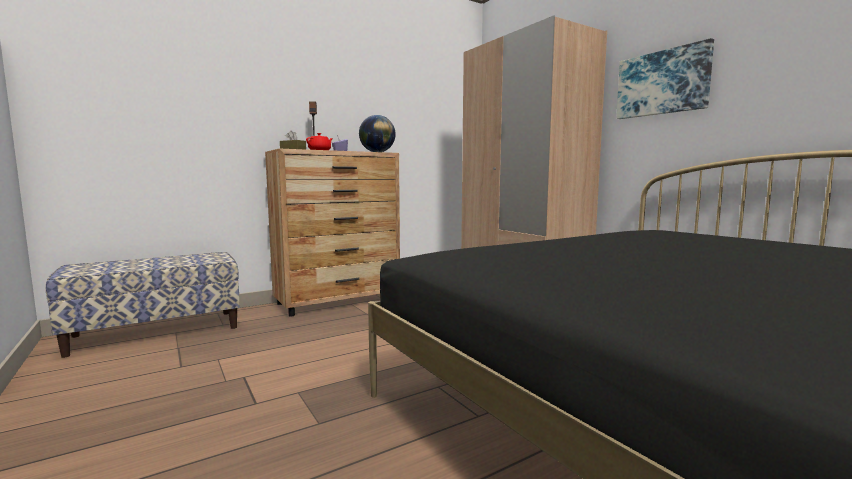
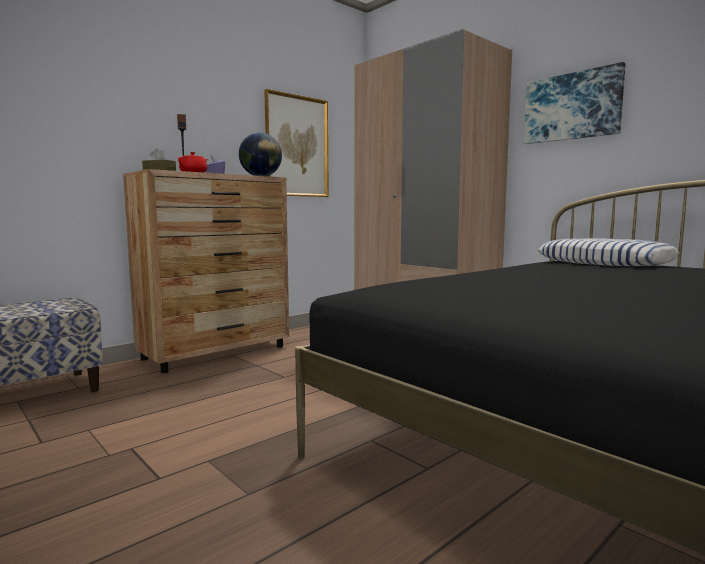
camera: 10 degrees left, 0 degrees up
(415, 125) = (297, 146): none -> picture
(684, 233) = (605, 262): none -> pillow

